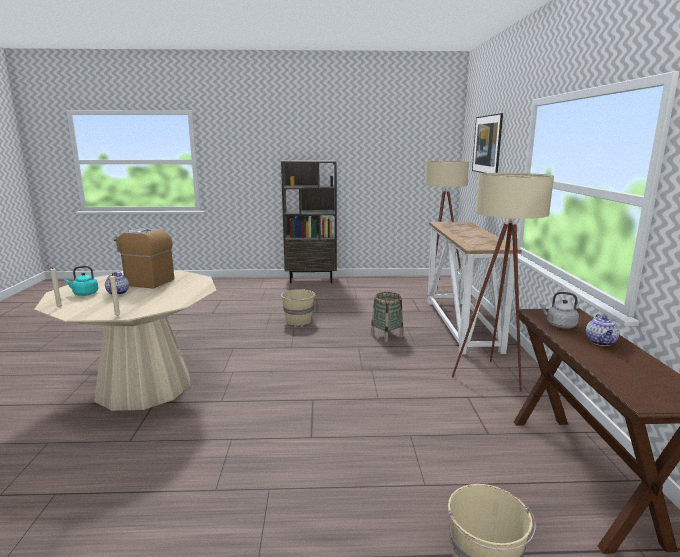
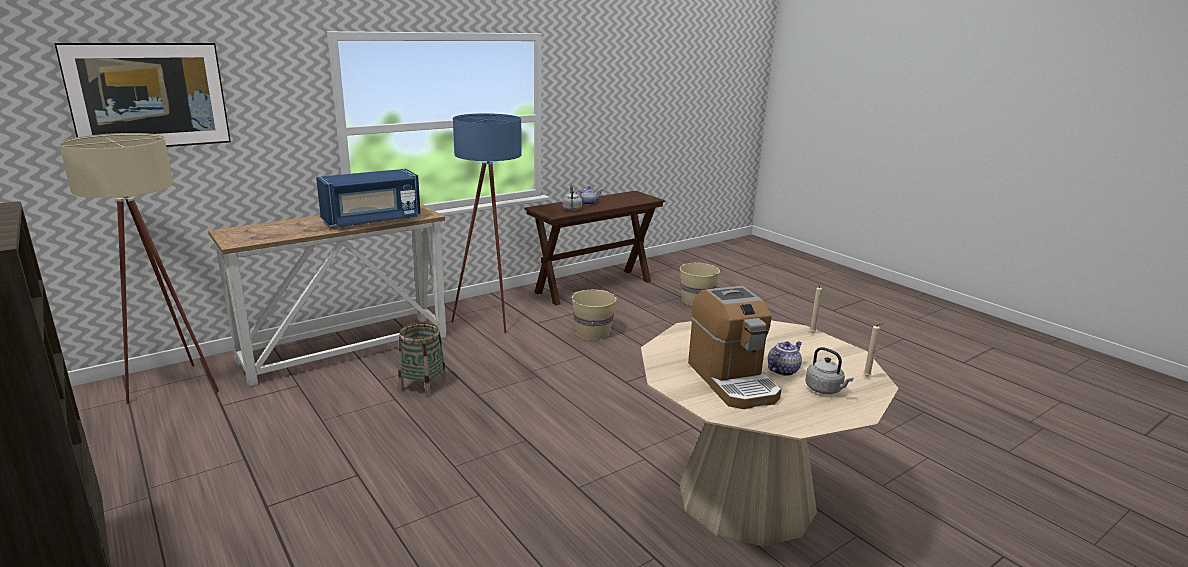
camera: 125 degrees left, 5 degrees up
(84, 294) = (825, 389): turquoise kettle -> grey kettle
(299, 320) = (415, 476): beige bucket -> beige bucket (592, 332)
(466, 238) = (372, 220): none -> blue microwave
(493, 379) = (491, 317): beige floor lamp -> blue floor lamp

